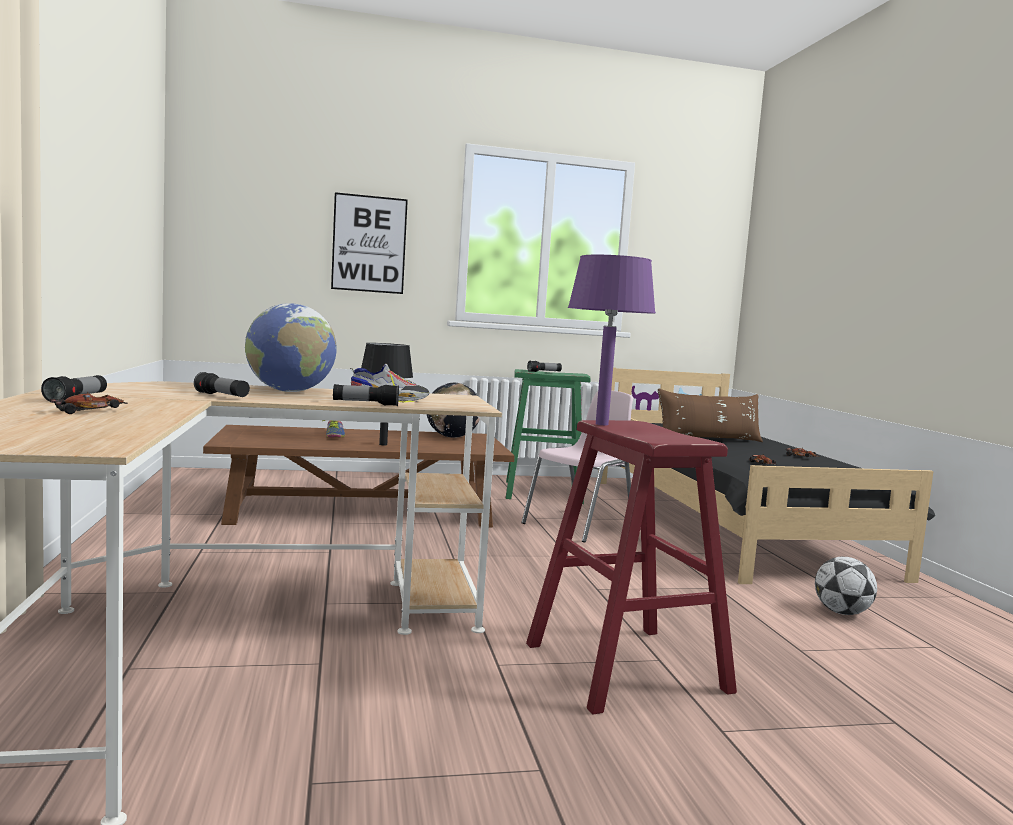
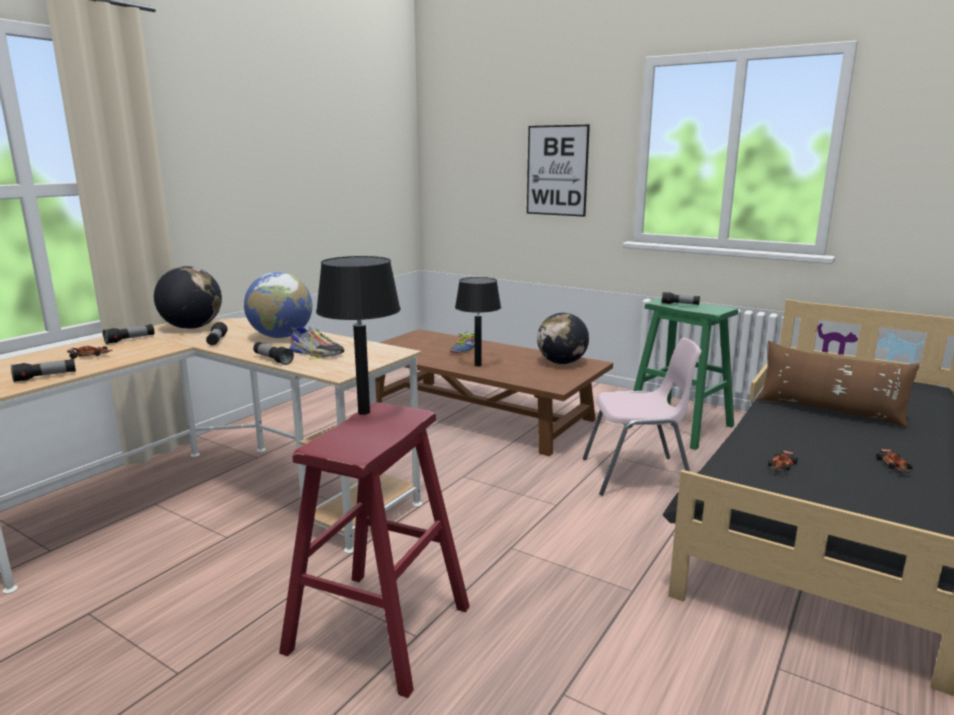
camera: 45 degrees right, 10 degrees up
(120, 428) = (45, 377): none -> flashlight
(122, 388) = (192, 327): none -> globe
(601, 424) = (364, 412): purple table lamp -> black table lamp
(842, 613) = (718, 680): football -> none

